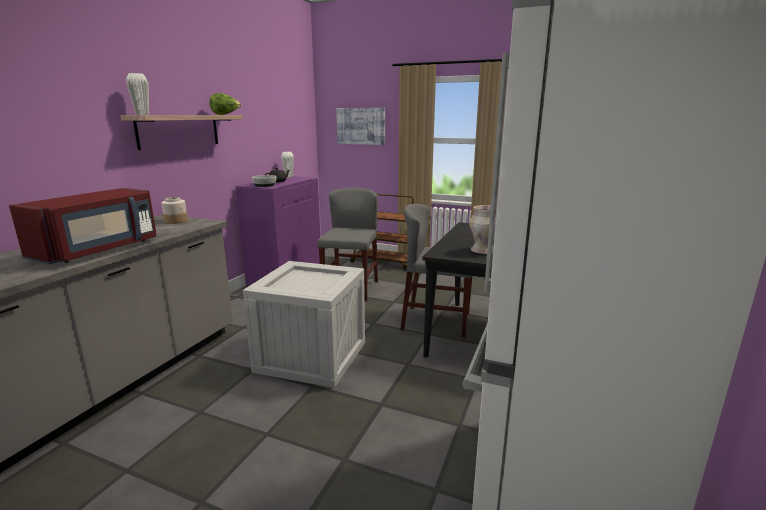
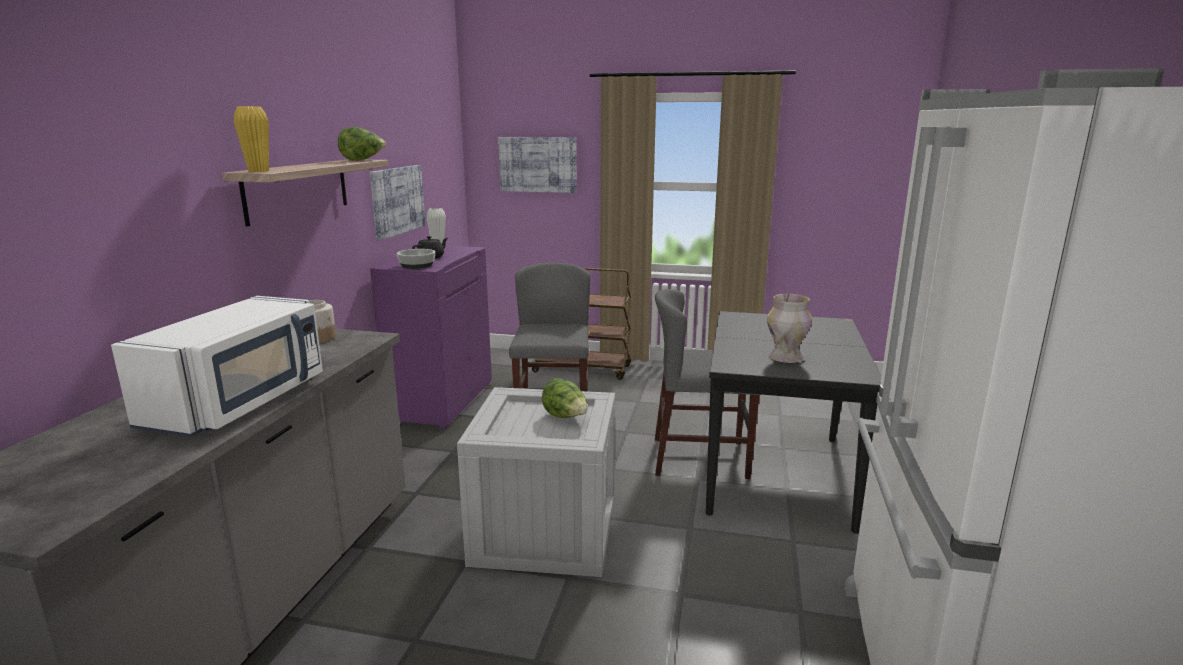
camera: 10 degrees left, 0 degrees up
(99, 250) = (242, 402): red microwave -> white microwave
(142, 114) = (258, 171): white vase -> yellow vase
(259, 145) = (397, 200): none -> picture
(323, 281) = (565, 417): none -> lettuce

